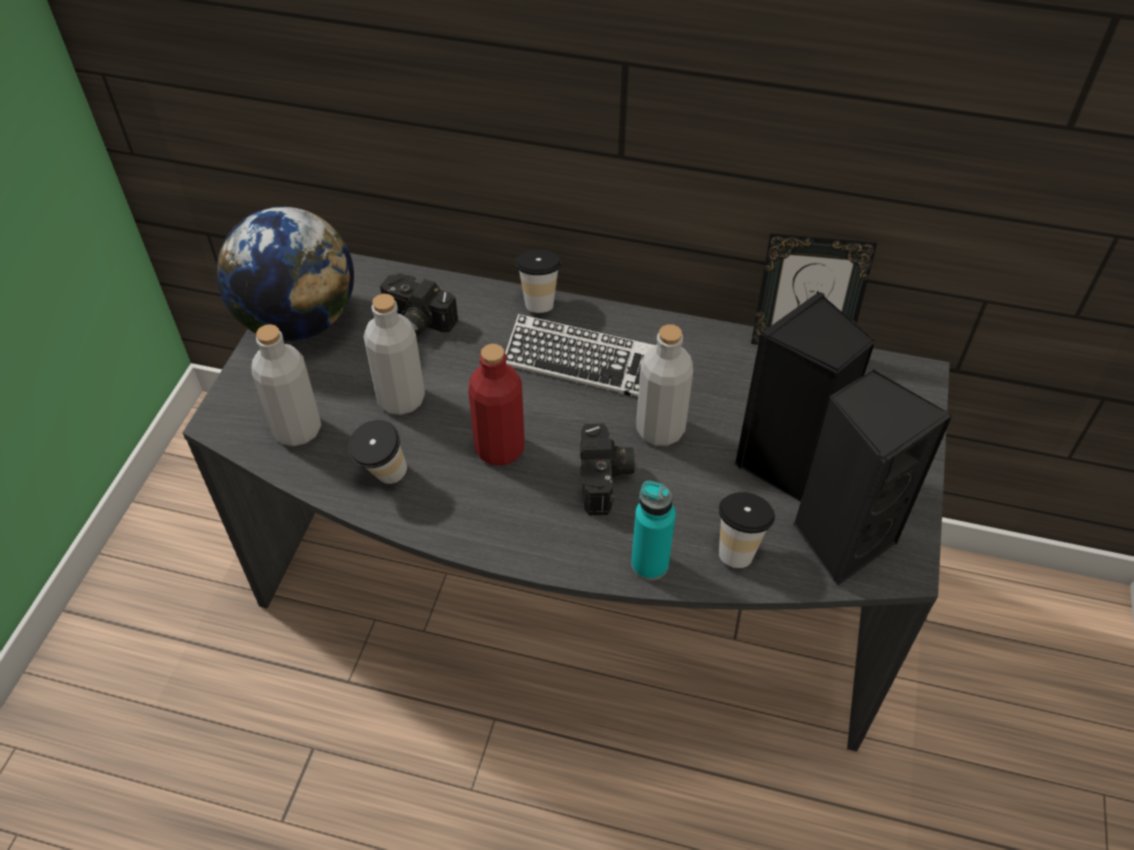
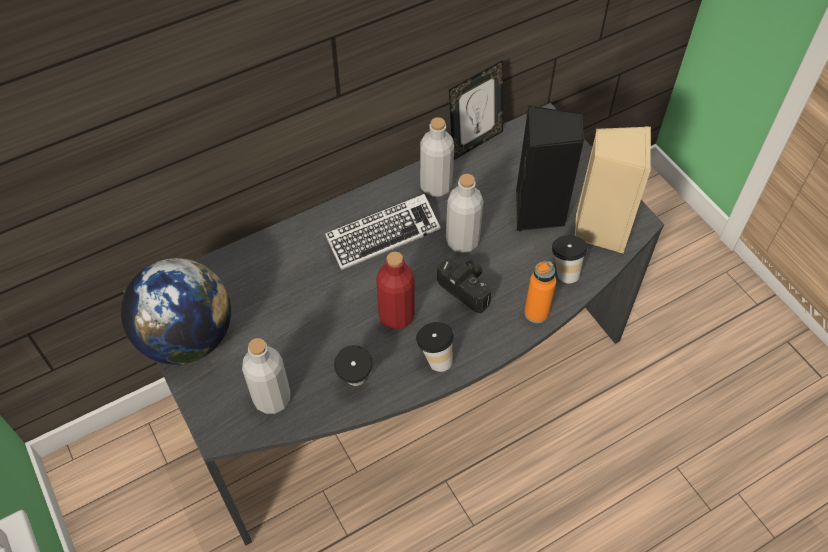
camera: 45 degrees left, 5 degrees up
(401, 399) = (309, 333): grey bottle -> grey bottle (435, 186)
(416, 321) = (260, 283): camera -> none
(539, 301) = (316, 218): cup -> cup (435, 359)
(649, 564) = (536, 313): turquoise bottle -> orange bottle
(841, 538) = (600, 229): black speaker -> beige speaker

